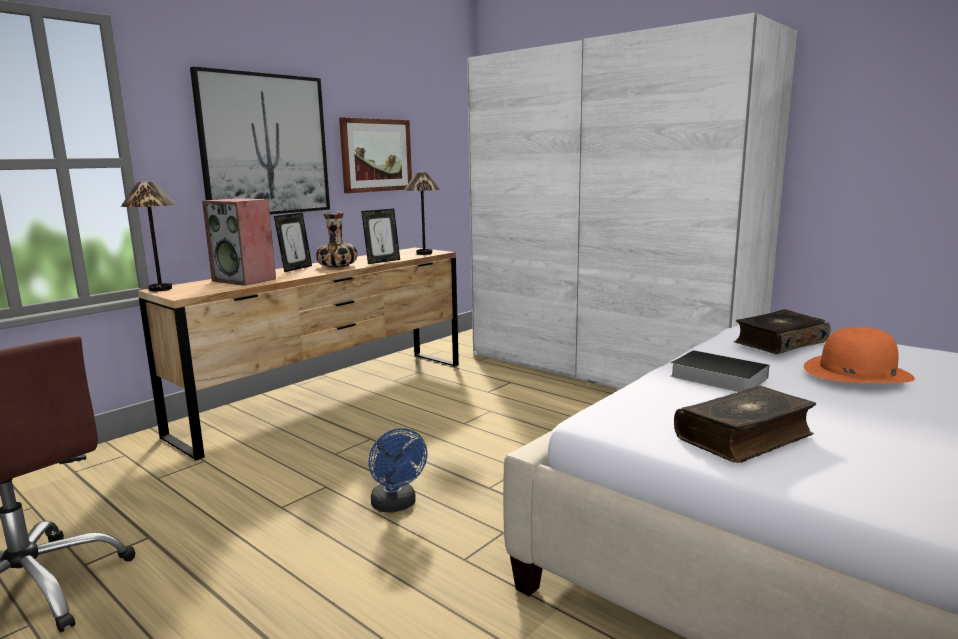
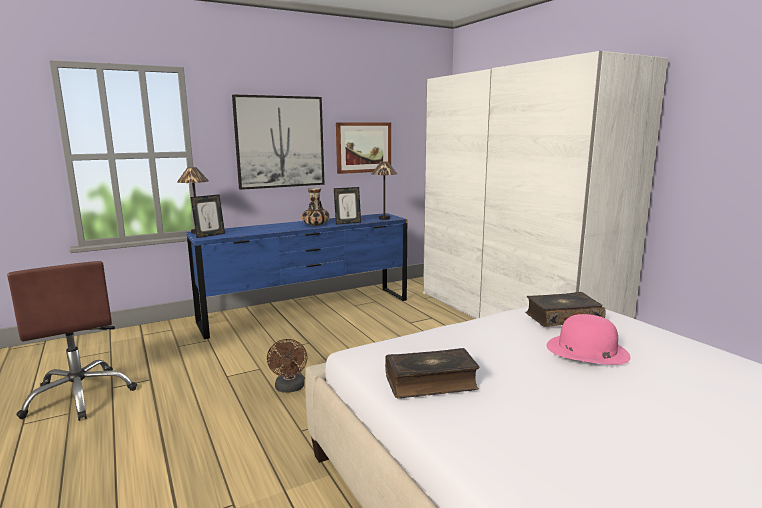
camera: 20 degrees right, 0 degrees up
(245, 280) = (249, 230): speaker -> none
(296, 268) = (288, 224): picture frame -> picture frame (210, 235)
(330, 397) = (307, 311): brown dresser -> blue dresser
(396, 505) = (289, 388): blue fan -> brown fan
(715, 377) = (475, 337): book -> none
(857, 372) = (586, 350): orange hat -> pink hat

